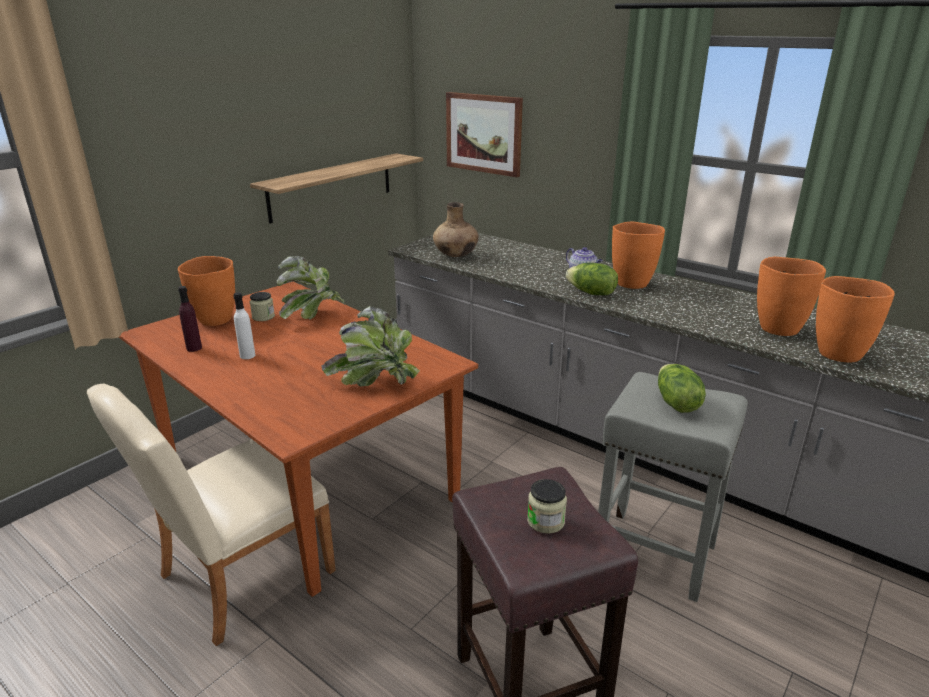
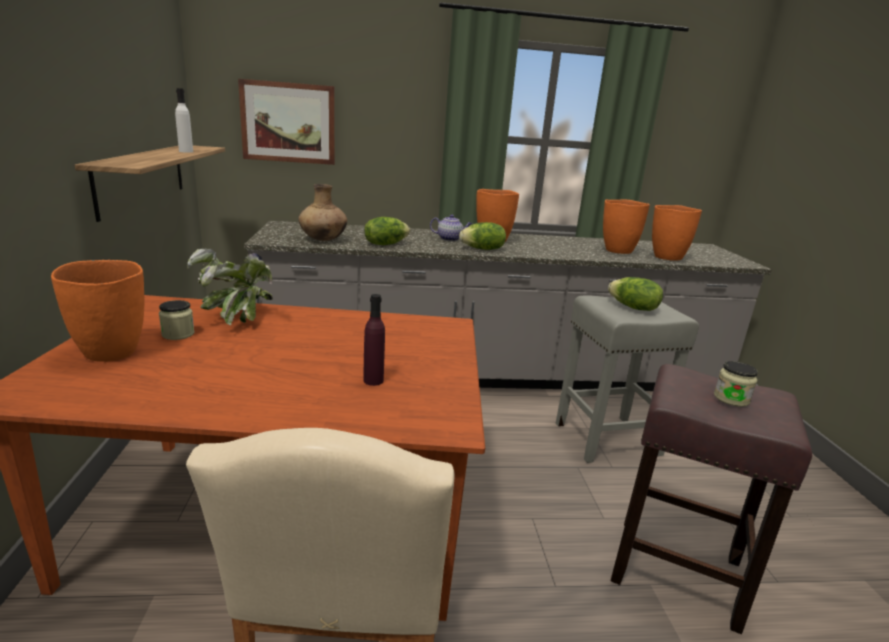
camera: 45 degrees left, 5 degrees down
(194, 348) = (143, 388): purple bottle -> purple bottle (373, 380)
(247, 355) = (240, 374): white bottle -> white bottle (186, 151)
(373, 381) = (424, 355): potted plant -> none
(501, 269) = (385, 244): none -> lettuce

